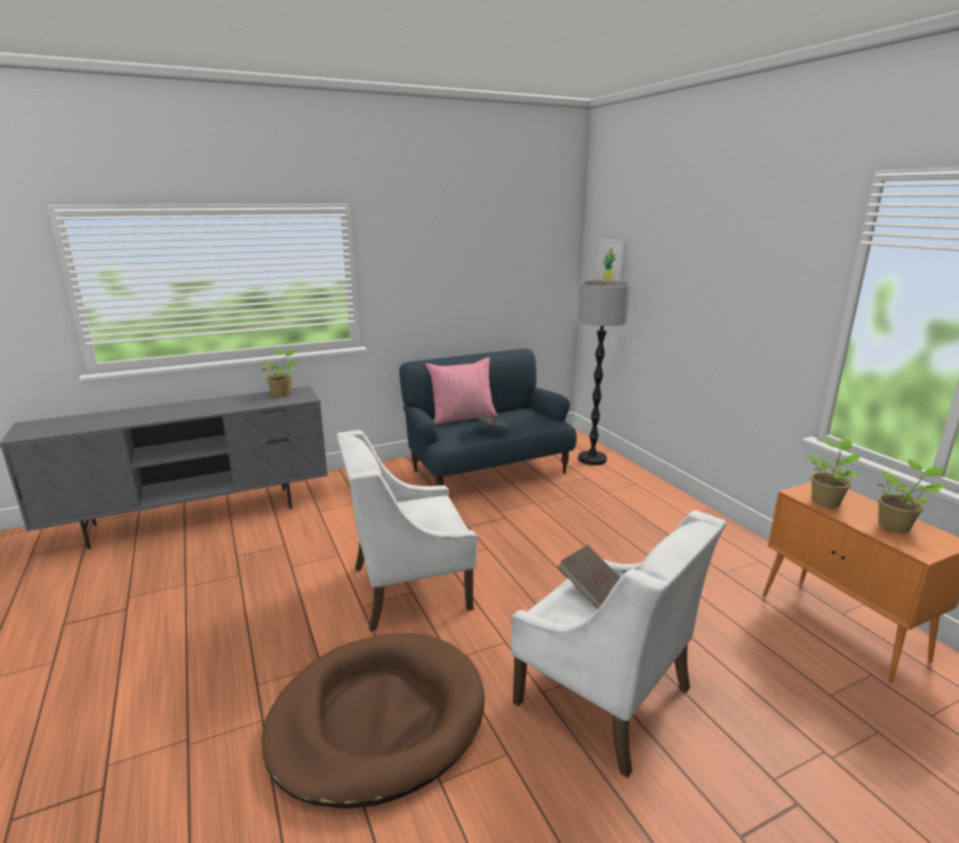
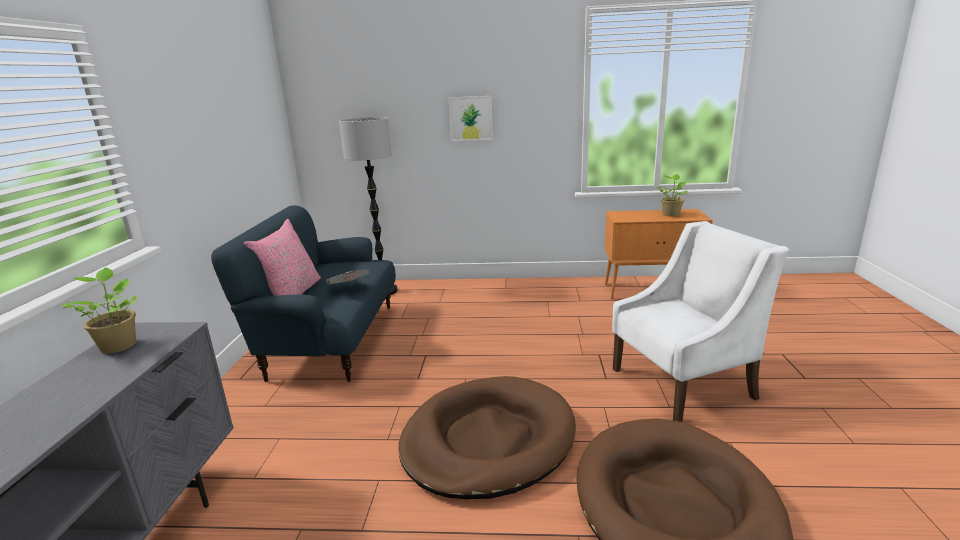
camera: 60 degrees left, 0 degrees up
(408, 587) = (488, 440): white armchair -> brown dog bed
(592, 589) = (664, 310): brown book -> none
(611, 262) = (335, 103): picture -> picture (471, 118)
(826, 501) = (634, 217): potted plant -> none

